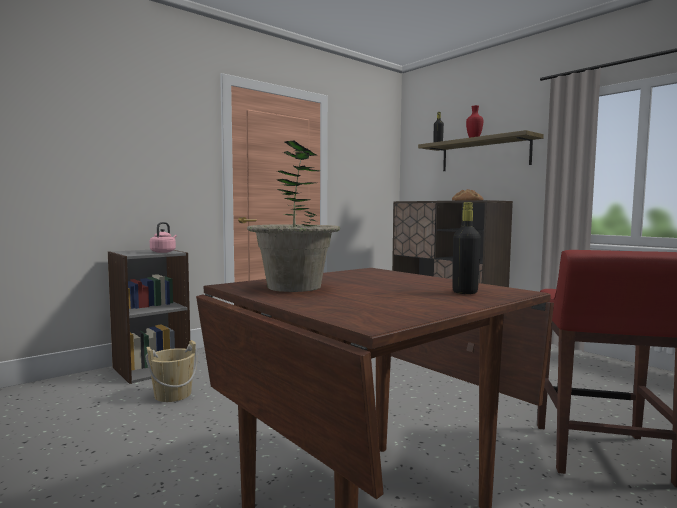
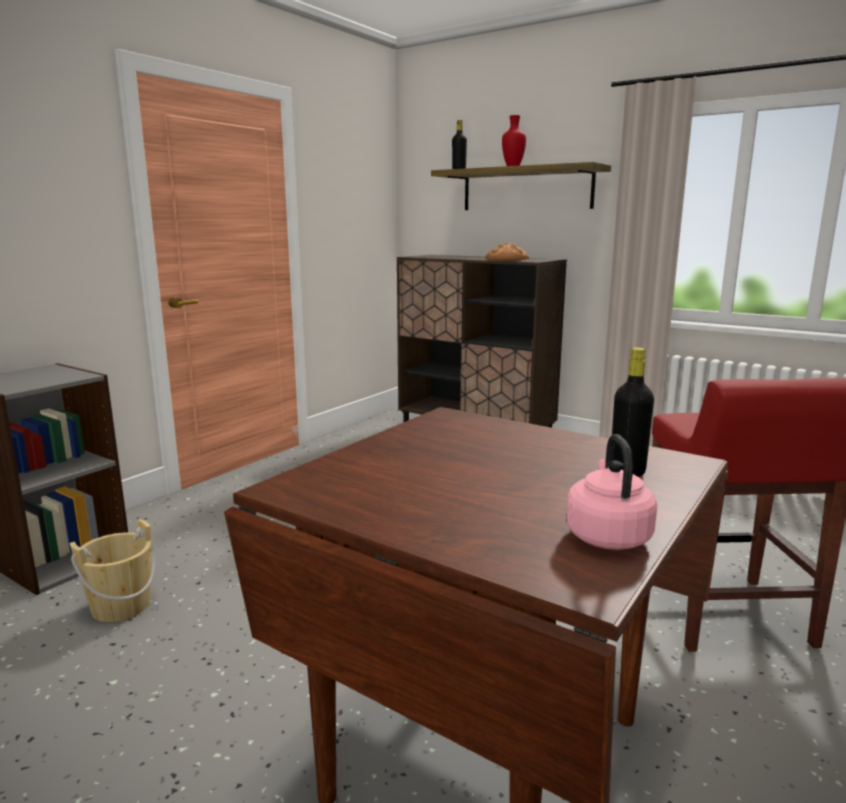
camera: 15 degrees left, 10 degrees up
(164, 252) = (63, 376): pink kettle -> pink kettle (607, 535)
(294, 287) = (384, 483): potted plant -> none

